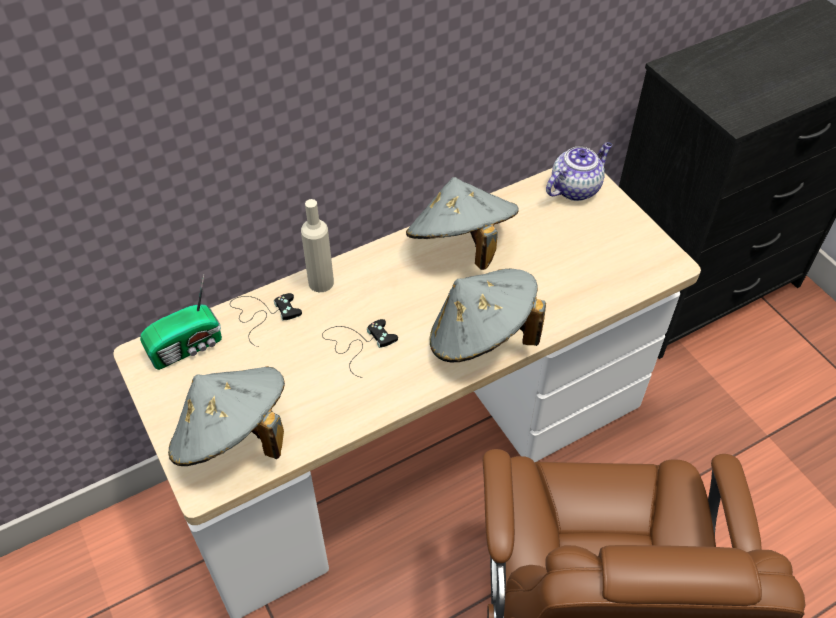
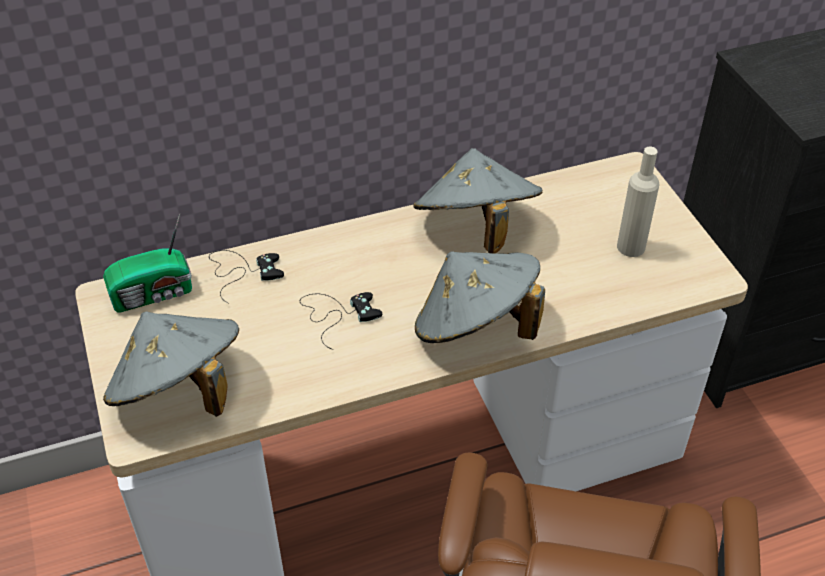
camera: 10 degrees right, 5 degrees down
(321, 282) = (312, 247): beige bottle -> beige bottle (631, 247)
(575, 188) = (621, 184): teapot -> none

